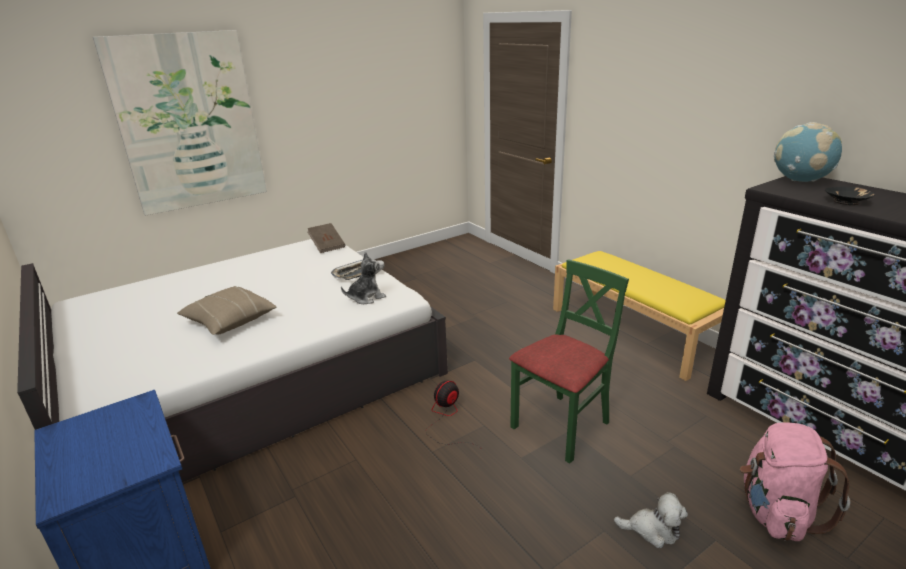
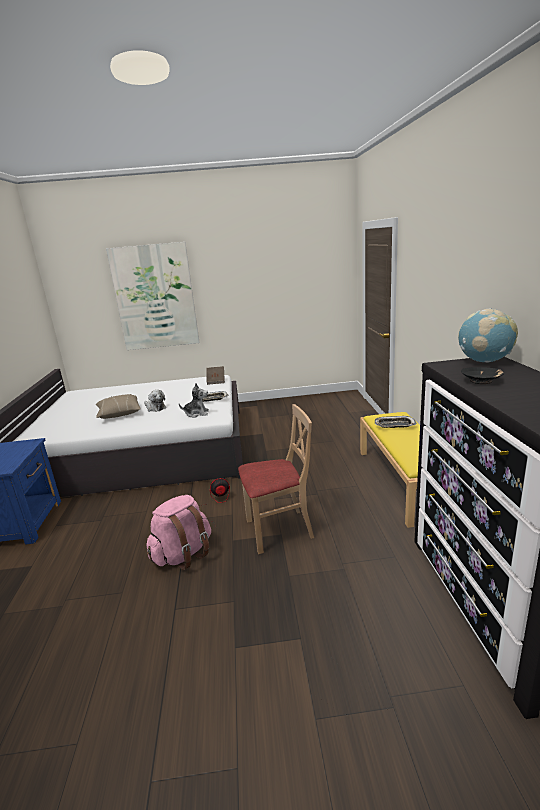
camera: 30 degrees right, 5 degrees down
(562, 426) = (279, 530): green chair -> beige chair
(611, 268) = (394, 425): none -> tray
(652, 530) = (264, 614): plush toy -> plush toy (155, 408)
(776, 512) = (369, 641): pink backpack -> pink backpack (183, 554)

